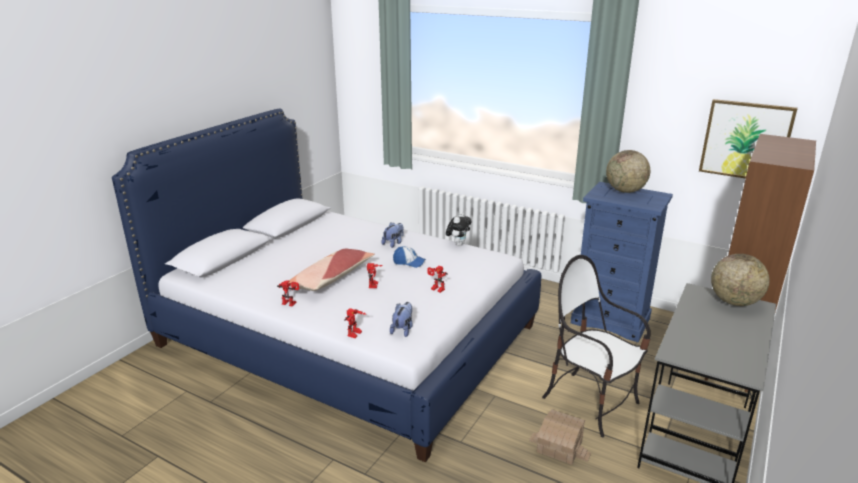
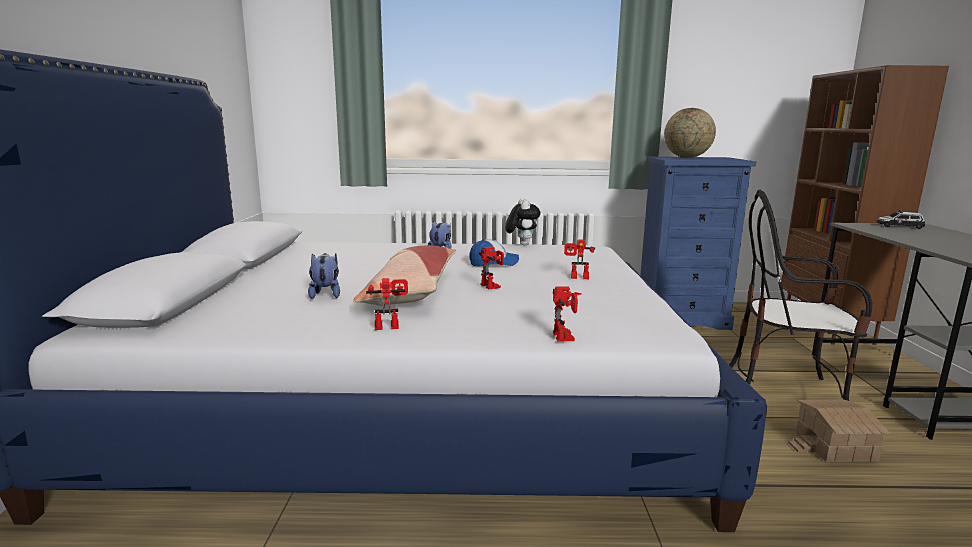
camera: 30 degrees left, 10 degrees down
(403, 329) = (622, 317): plush toy -> plush toy (325, 294)
(734, 302) = (899, 226): globe -> toy car
(745, 140) = (781, 94): picture -> none

